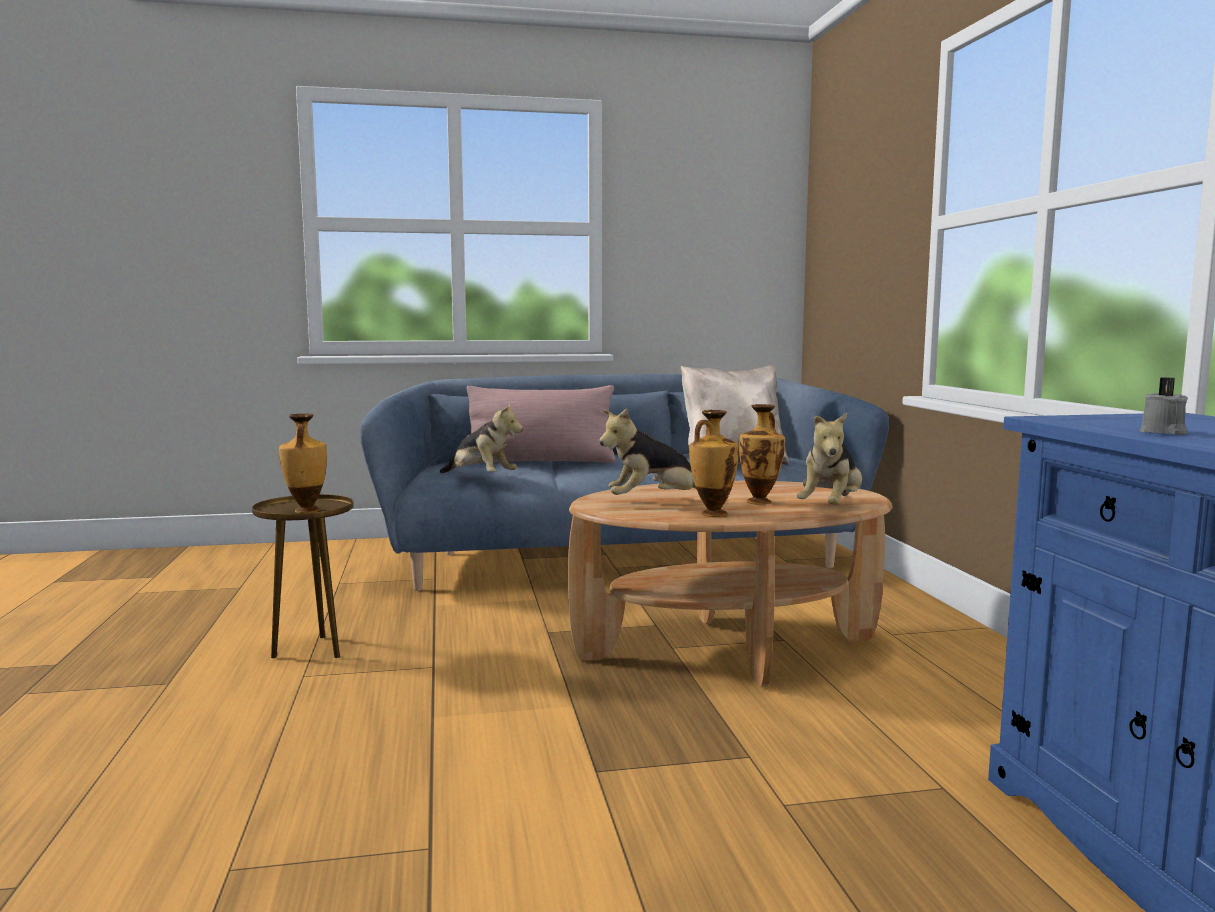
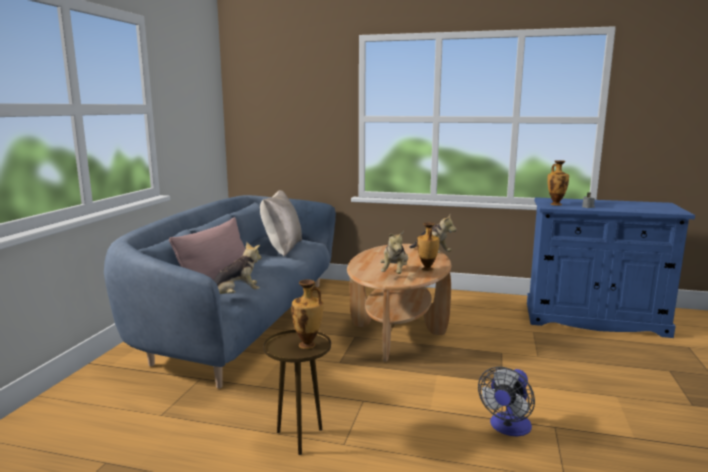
camera: 65 degrees left, 5 degrees up
(401, 794) = (508, 428): none -> fan
(760, 502) = (410, 259): vase -> vase (555, 204)

